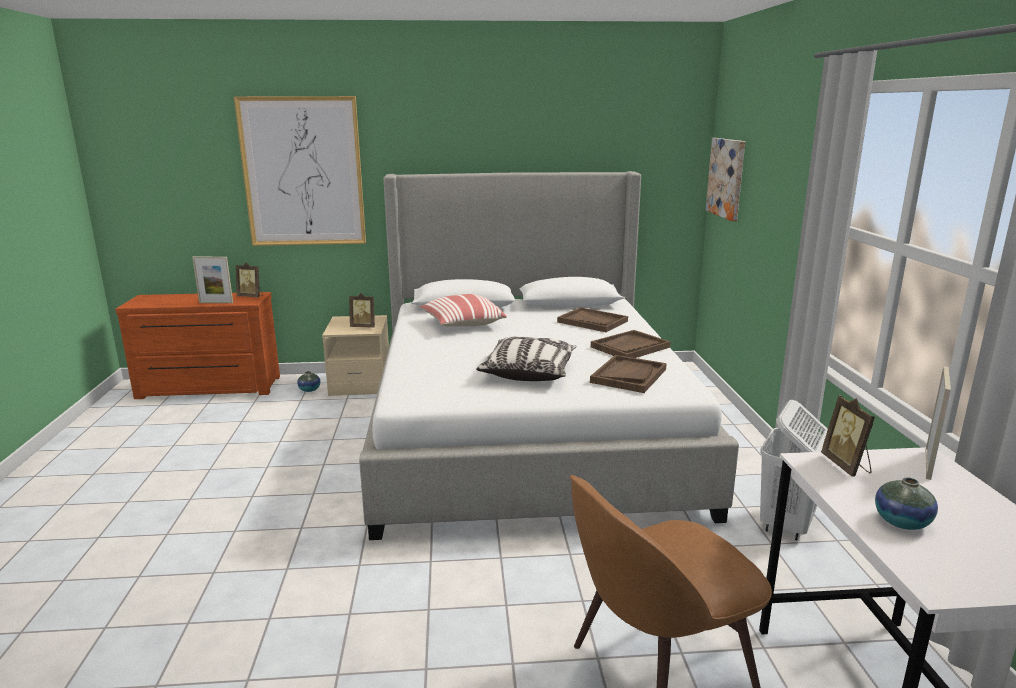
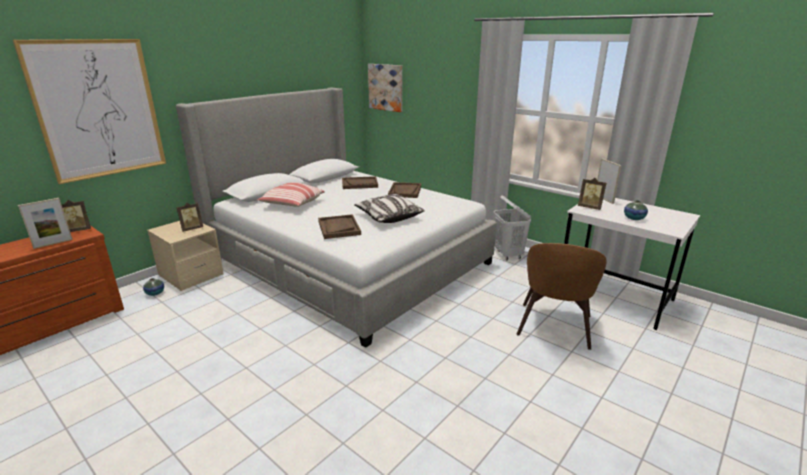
camera: 45 degrees left, 5 degrees up
(628, 376) = (434, 204): brown tray -> brown tray (339, 228)

